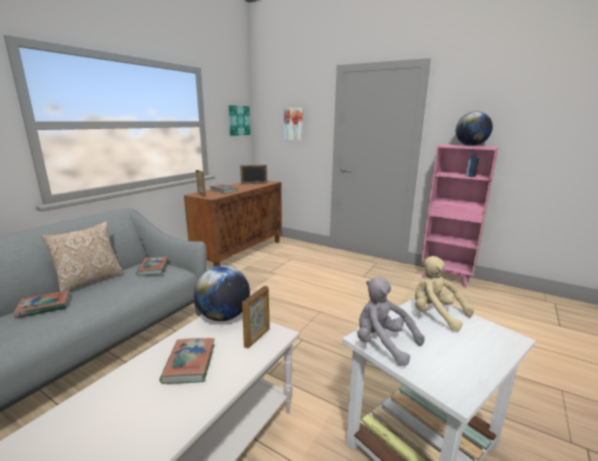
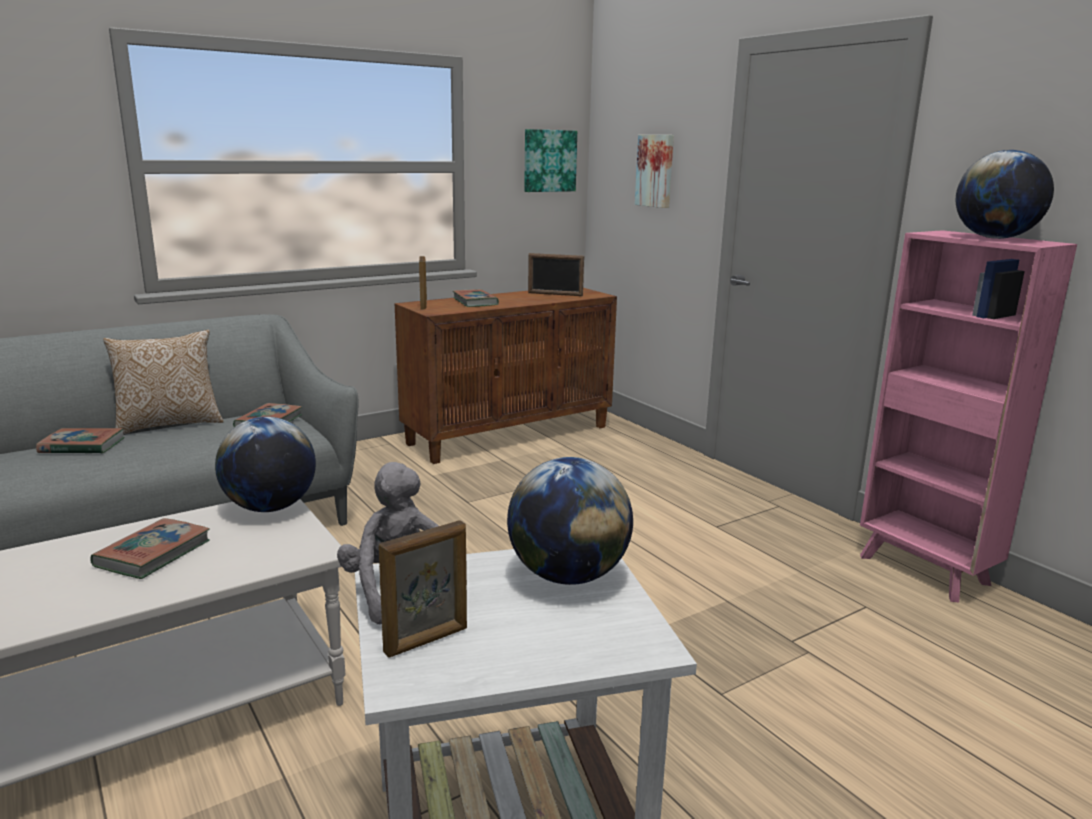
camera: 25 degrees right, 0 degrees up
(257, 337) = (279, 547): picture frame -> picture frame (427, 641)
(435, 314) = (568, 576): beige plush toy -> globe

